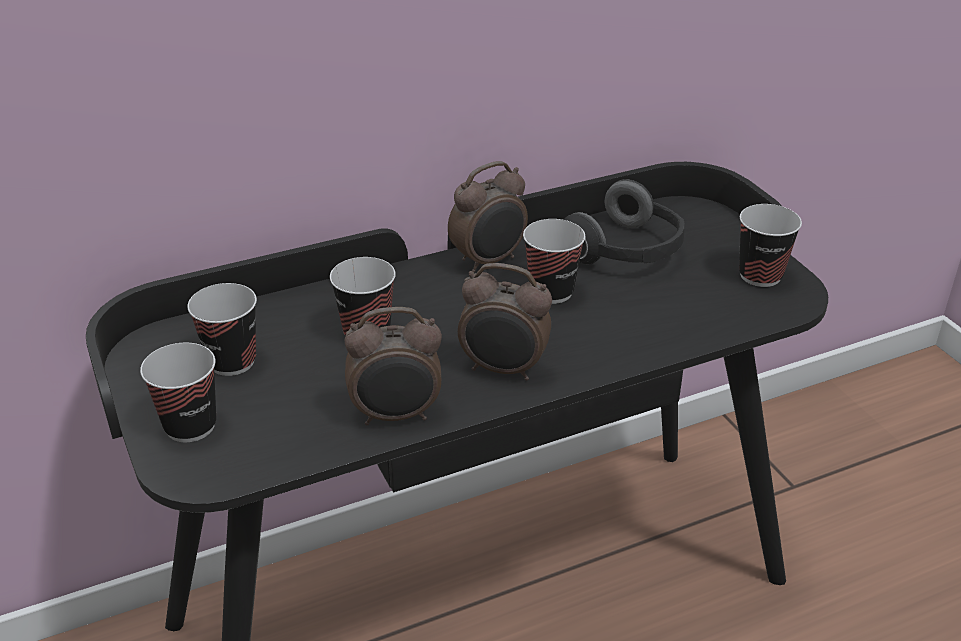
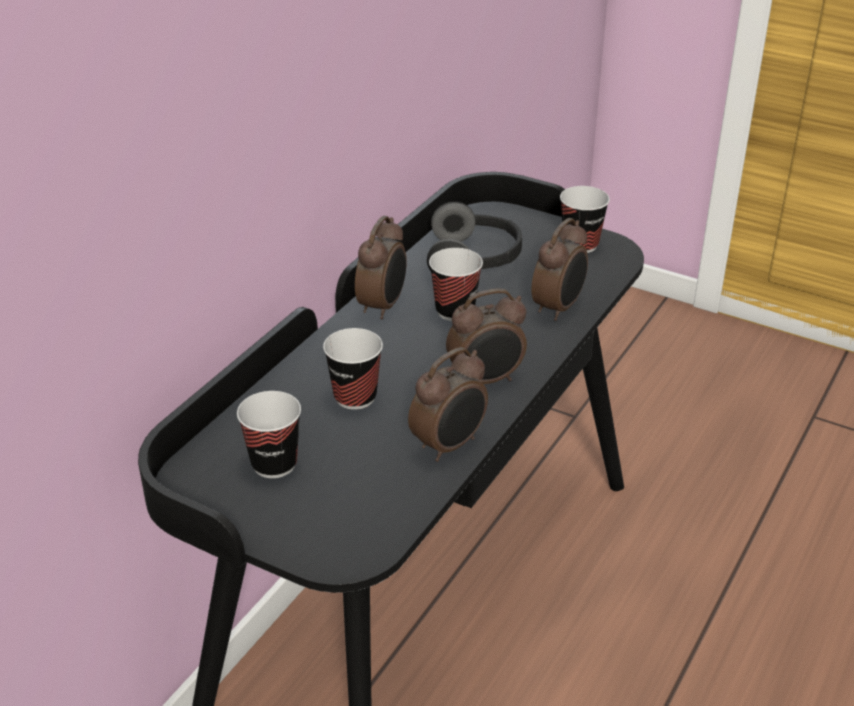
camera: 35 degrees left, 0 degrees up
(190, 426) = (303, 525): cup -> none
(662, 329) = (559, 308): none -> alarm clock

